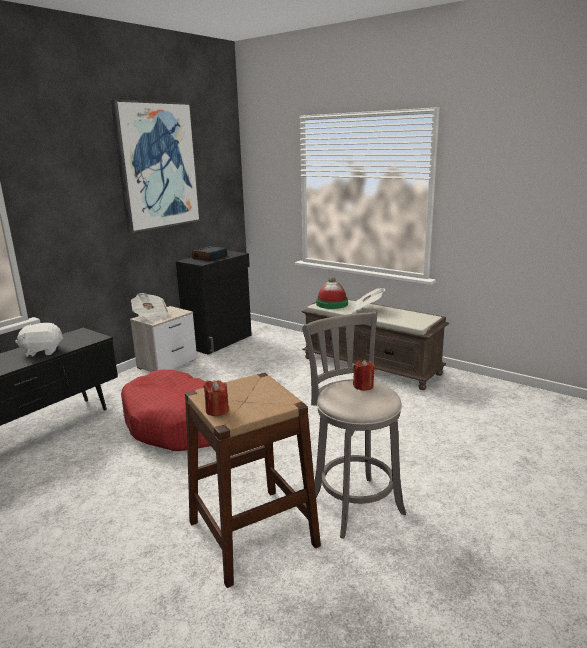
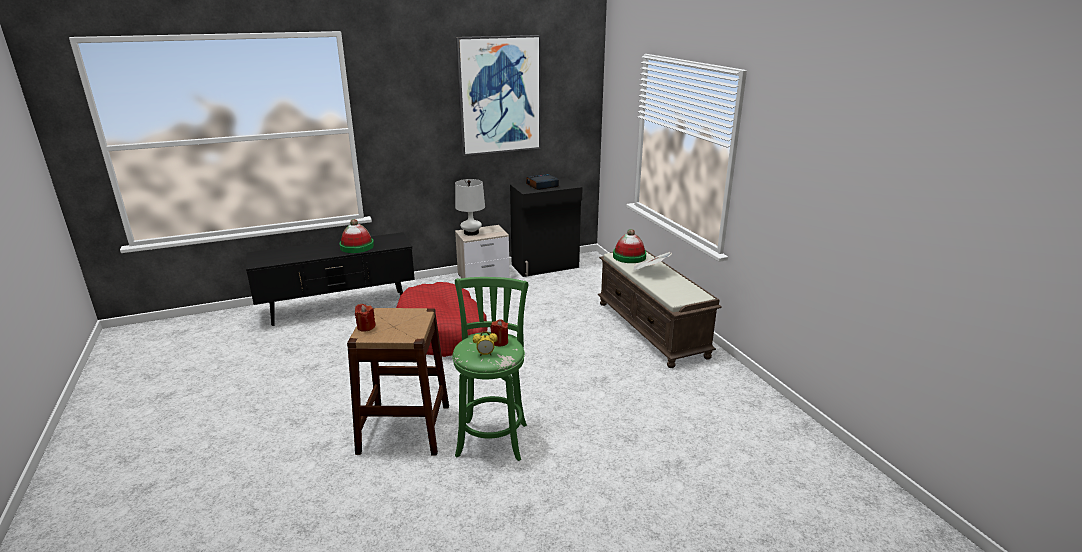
camera: 30 degrees right, 5 degrees up
(43, 351) = (357, 246): white plush toy -> hat
(151, 317) = (471, 232): newspaper -> white table lamp
(354, 503) = (492, 437): grey stool -> green stool
(369, 400) = (485, 354): none -> alarm clock

